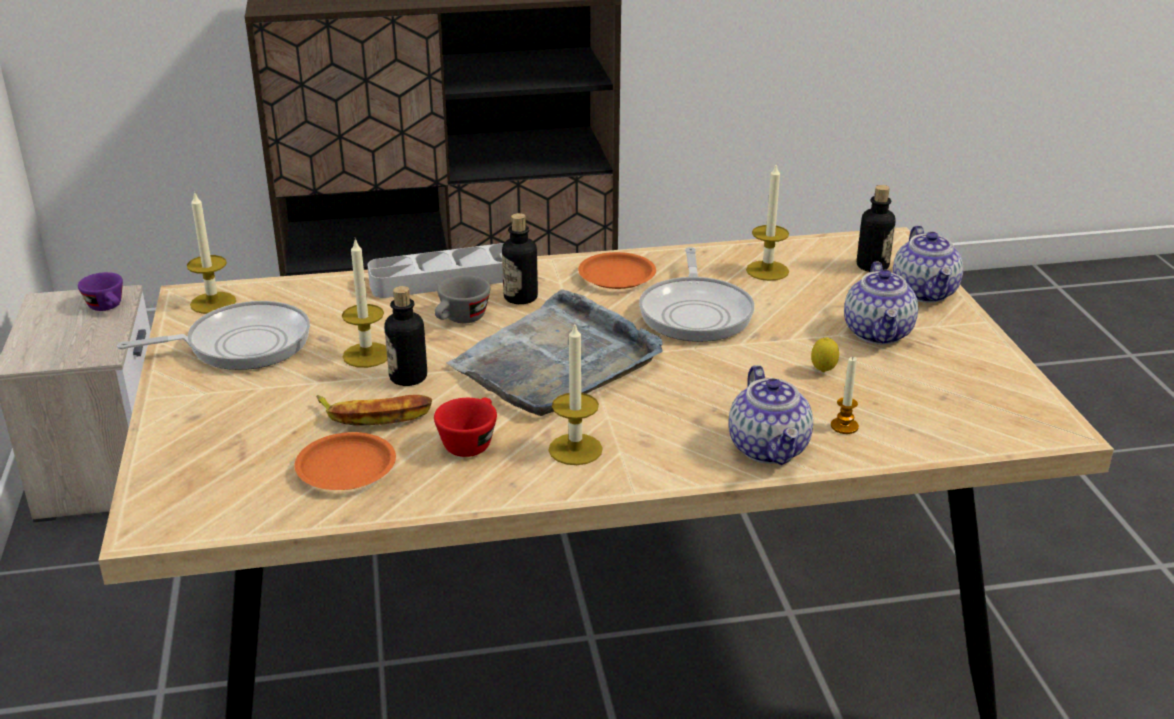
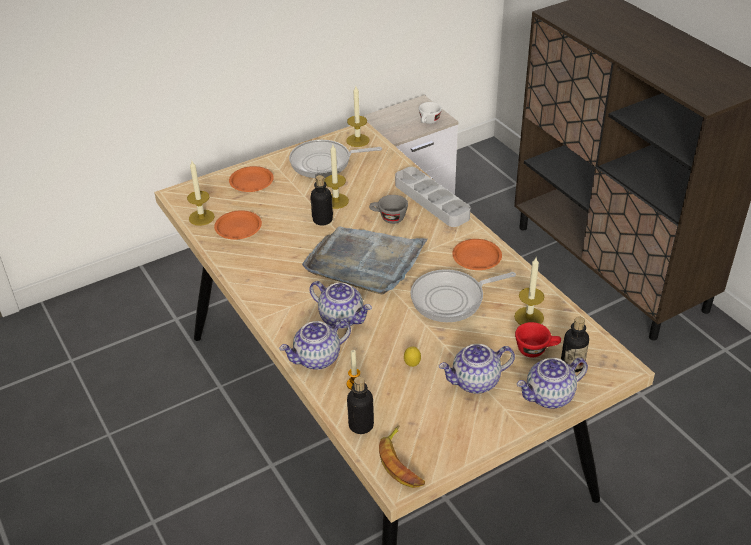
camera: 70 degrees right, 10 degrees up
(108, 307) = (428, 122): purple cup -> white cup
(212, 428) = (252, 182): none -> orange plate
(241, 344) = (324, 163): frying pan -> frying pan turned 120 degrees clockwise
(375, 414) = (285, 221): banana -> banana (402, 462)
(470, 442) = (275, 256): red cup -> red cup (536, 349)
(520, 297) = (426, 230): bottle -> bottle (361, 425)
(575, 449) = (284, 291): candle -> candle (201, 217)
(682, 408) = (342, 318): none -> teapot

